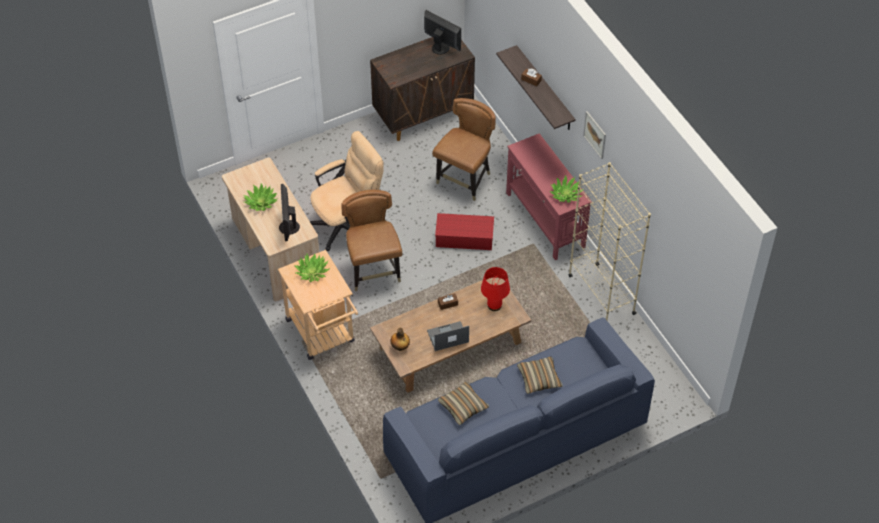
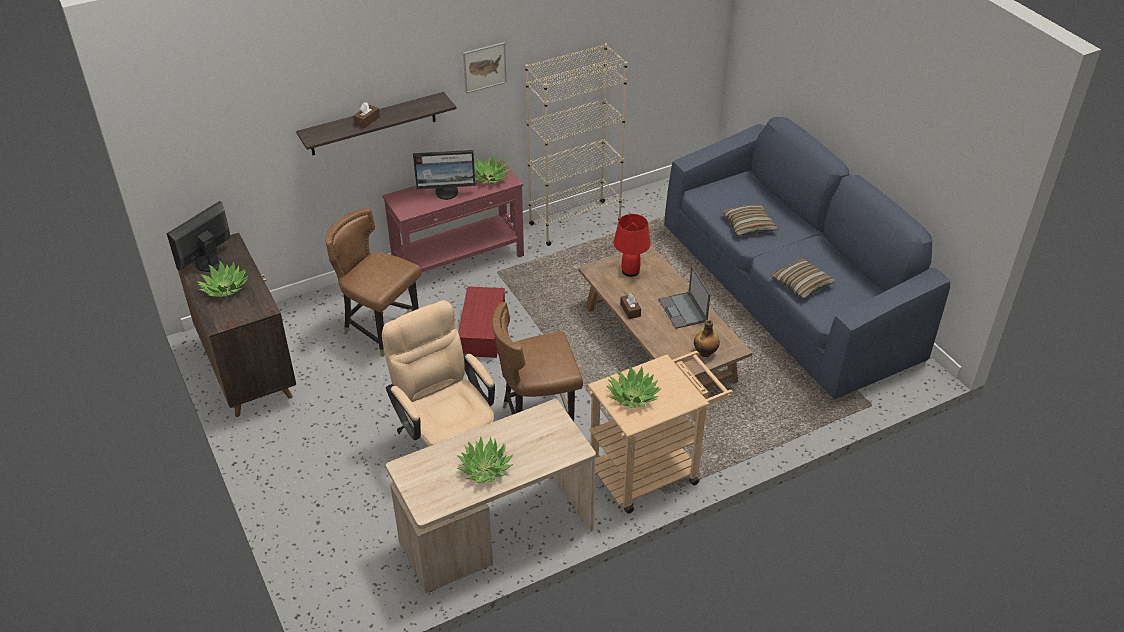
camera: 90 degrees left, 10 degrees down
(288, 227) = (539, 432): monitor -> monitor (447, 192)
(415, 59) = (224, 288): none -> potted plant

